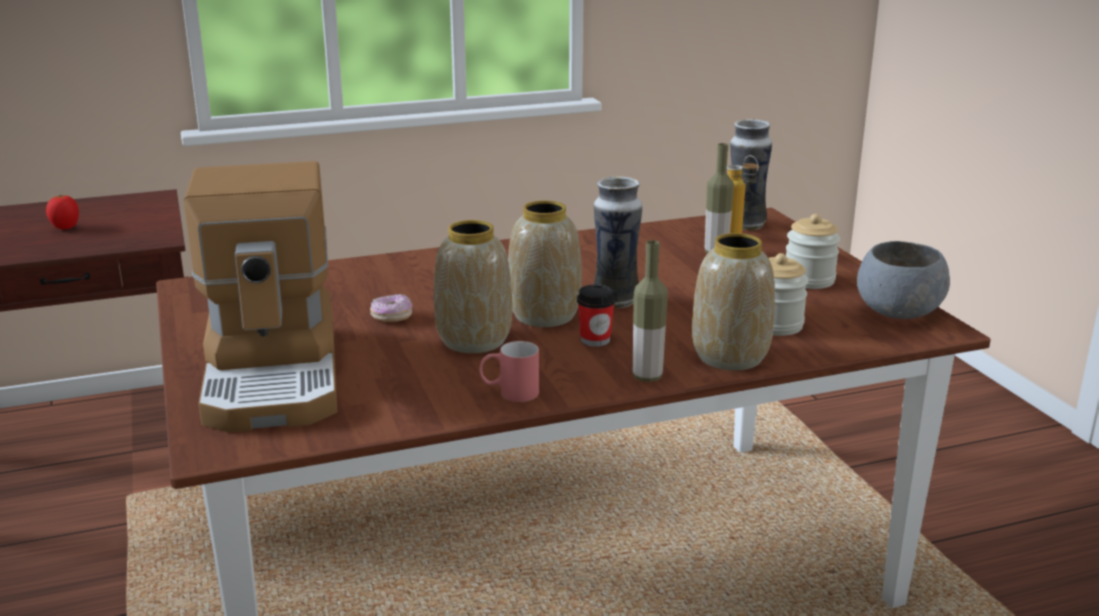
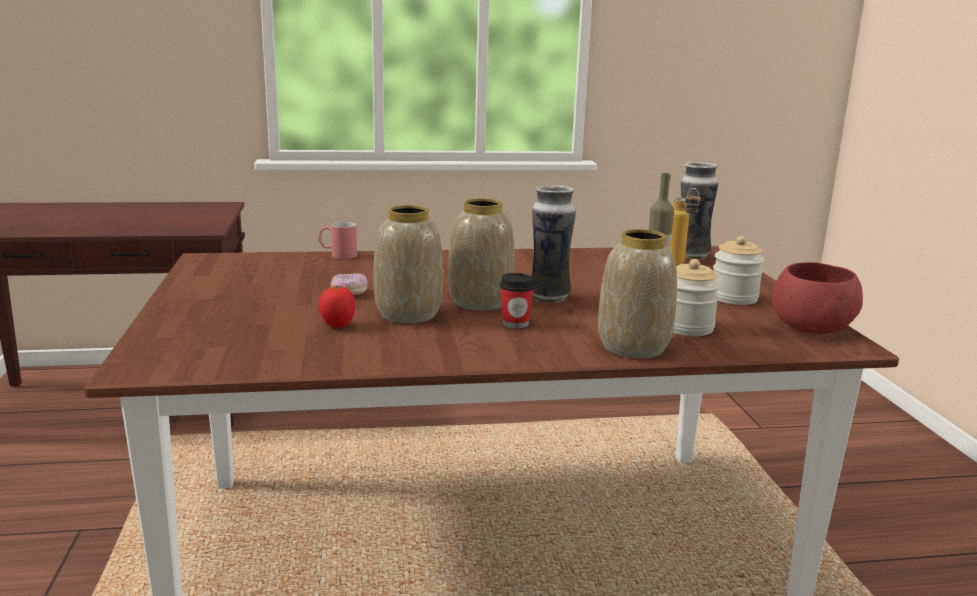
camera: 10 degrees right, 5 degrees down
(66, 228) = (144, 218): tomato -> tomato (338, 325)
(276, 374) = (226, 322): coffee machine -> none
(509, 393) = (415, 355): red mug -> red mug (338, 255)
(647, 377) = (548, 355): bottle -> none
(897, 312) = (809, 328): grey bowl -> red bowl

